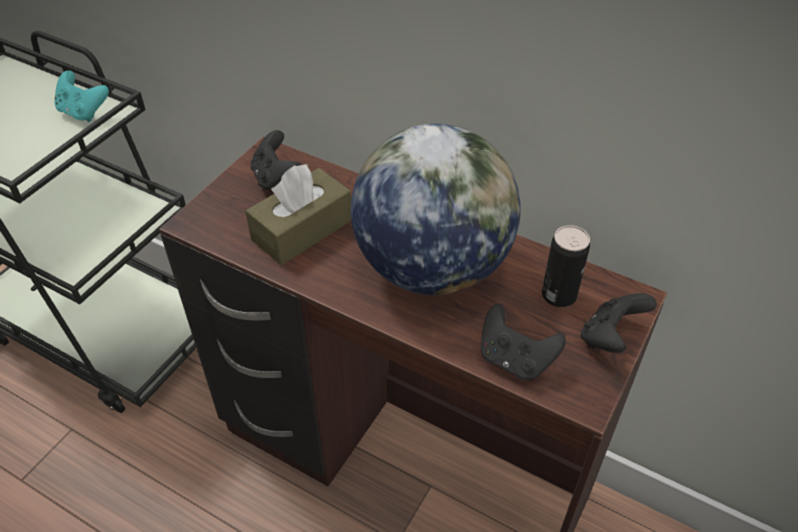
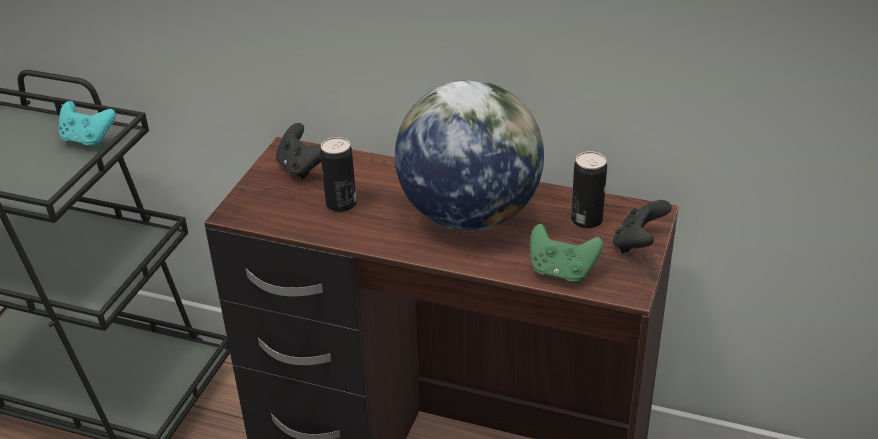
camera: 10 degrees left, 10 degrees down
(302, 230) = (341, 204): brown tissue box -> can
(514, 360) = (561, 271): black game controller -> green game controller

